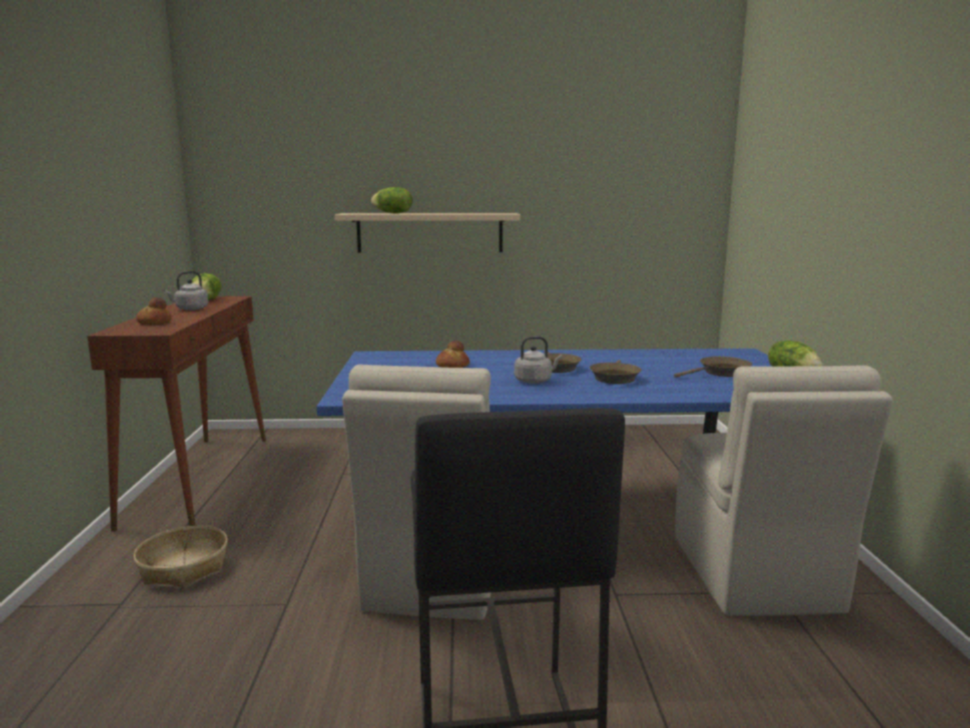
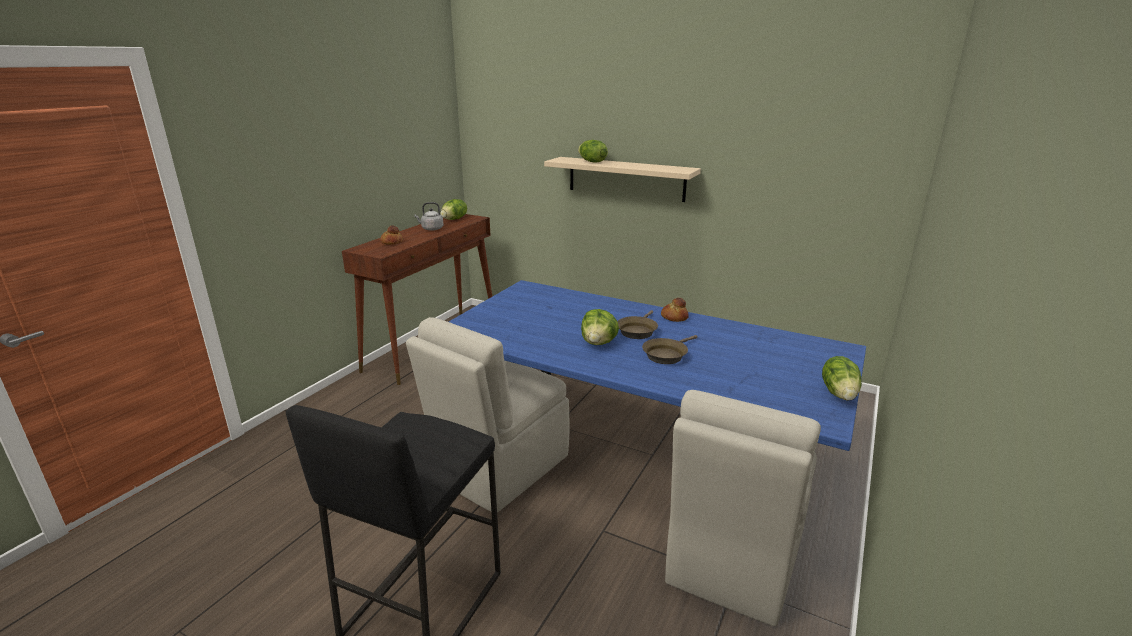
camera: 30 degrees right, 10 degrees up
(184, 567) = (373, 411): basket -> none
(452, 366) = (563, 311): bread -> bread (674, 317)
(535, 381) = (599, 343): grey kettle -> lettuce
(721, 373) = (772, 372): brown frying pan -> none

